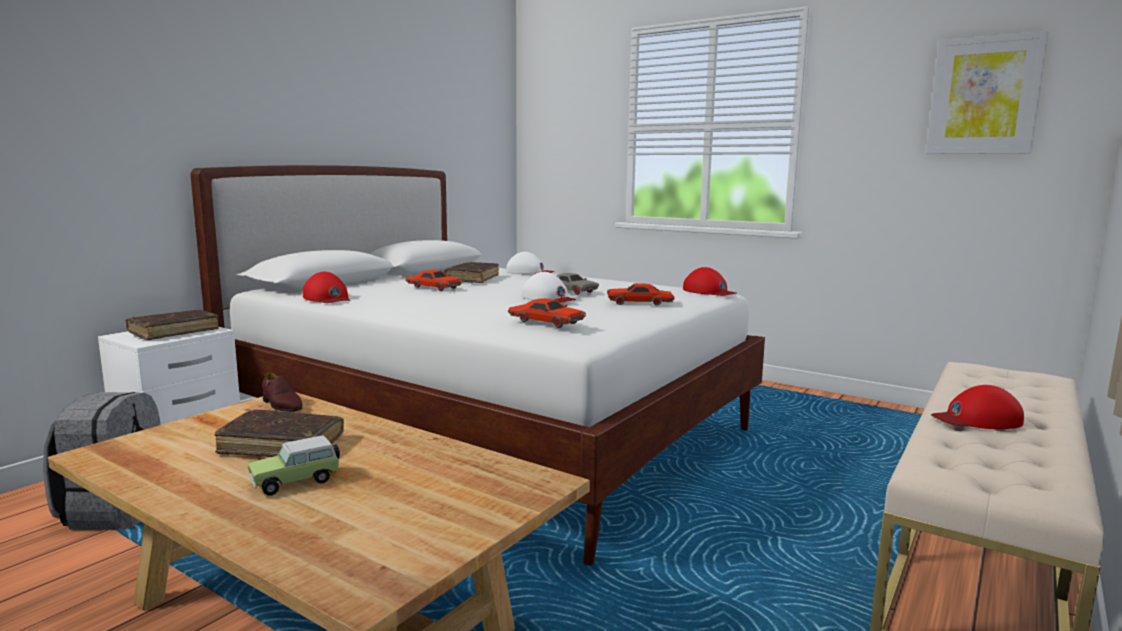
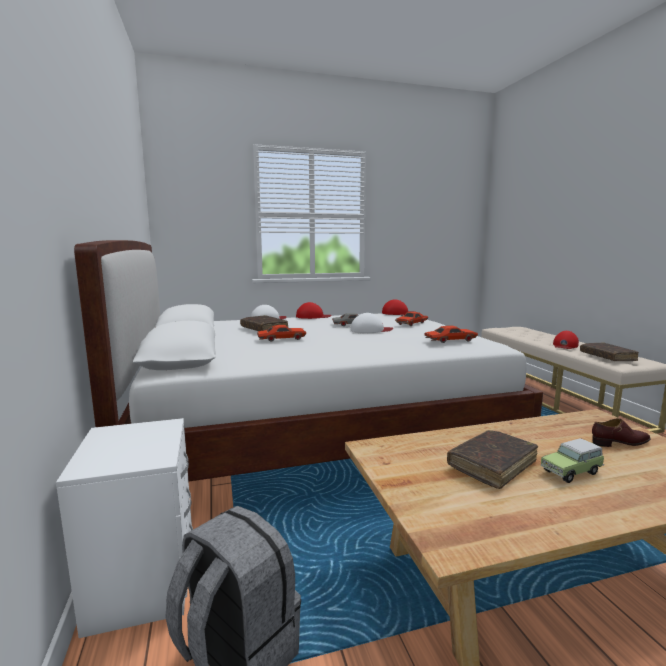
camera: 50 degrees left, 0 degrees up
(174, 332) = (135, 441): brown book -> brown book (607, 357)
(281, 405) = (390, 450): brown shoe -> brown shoe (620, 443)
(298, 481) = (572, 472): toy car -> toy car turned 60 degrees clockwise
(327, 298) = (260, 362): red cap -> red cap (313, 316)
(984, 96) = (442, 208): picture -> none

